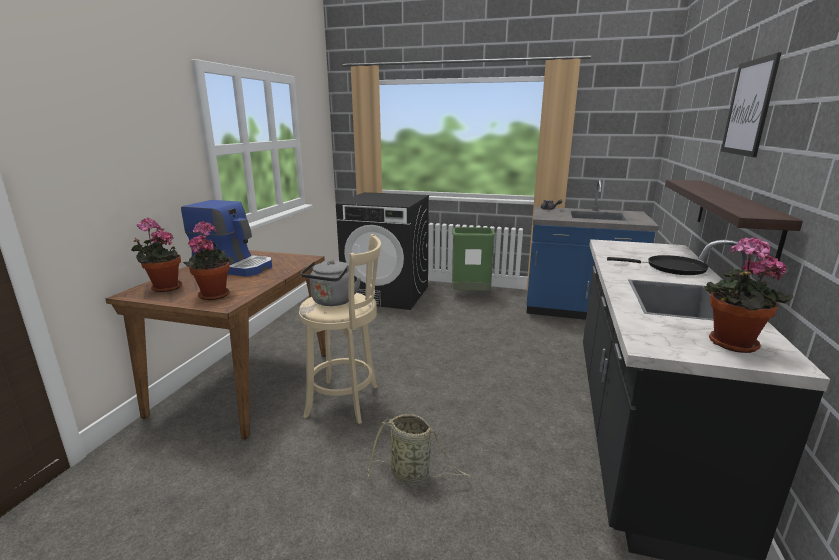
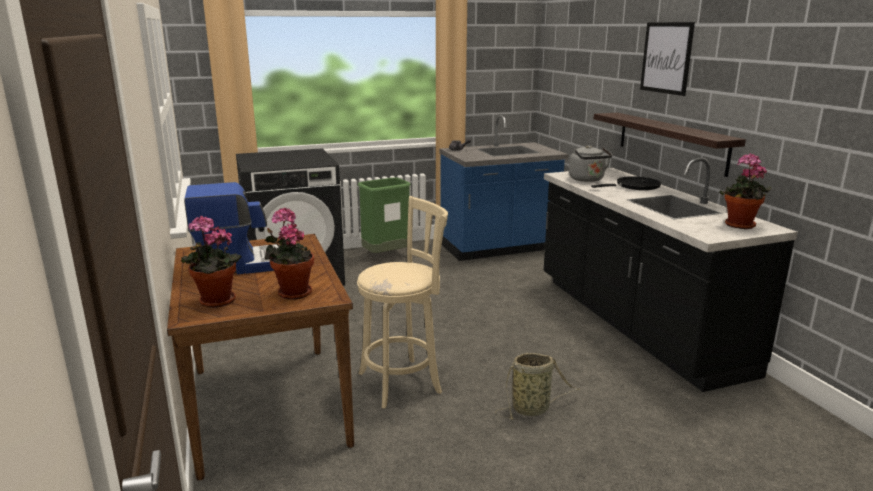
camera: 35 degrees left, 0 degrees up
(332, 302) = (398, 274): grey kettle -> grey kettle (588, 180)

